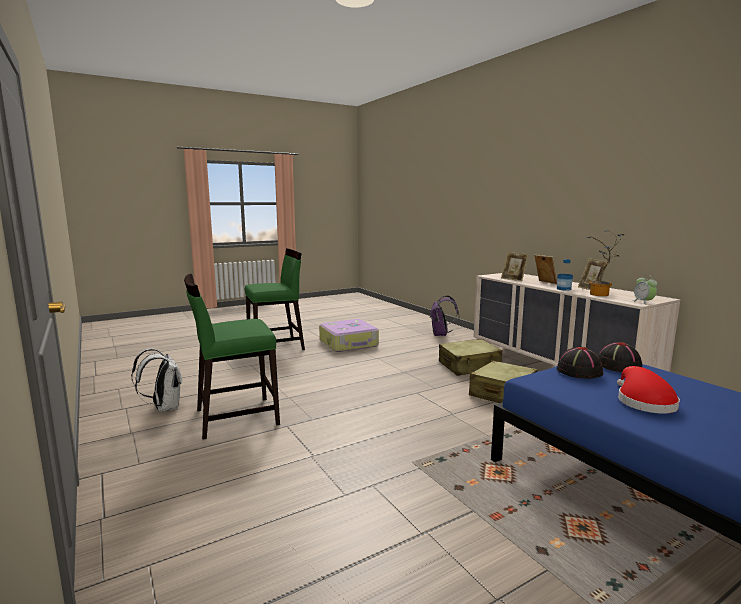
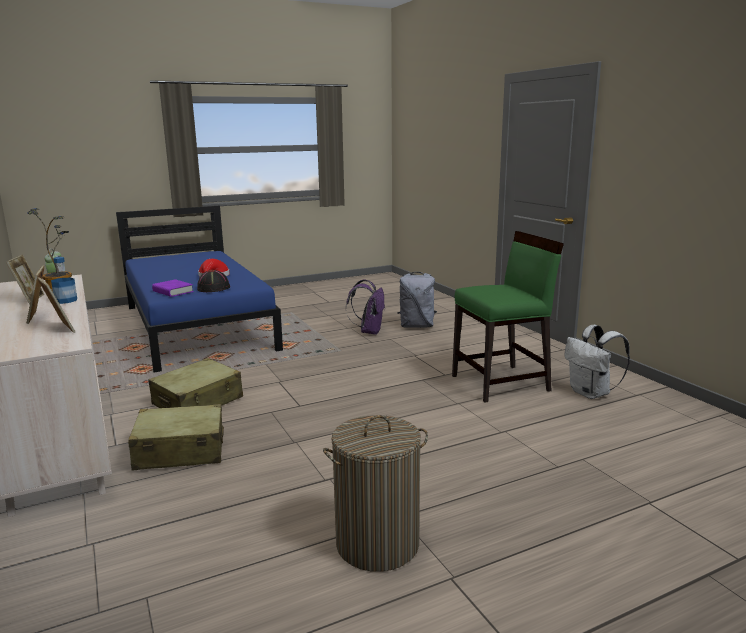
camera: 175 degrees left, 5 degrees up
(276, 346) = (555, 535): green chair -> none
(291, 543) = (417, 326): none -> grey backpack
(349, 343) = (377, 544): suitcase -> laundry basket
(441, 334) = (101, 589): purple backpack -> purple backpack (369, 331)
(618, 365) = (173, 291): black hat -> purple book

